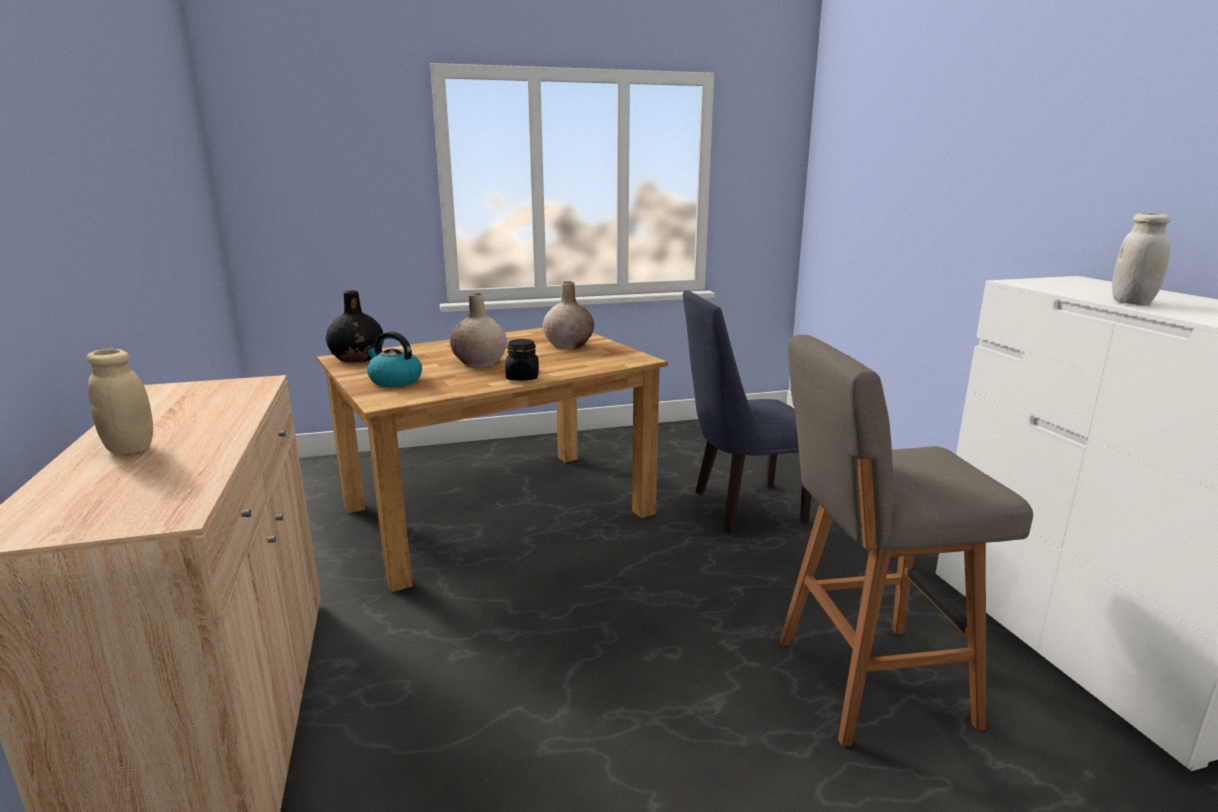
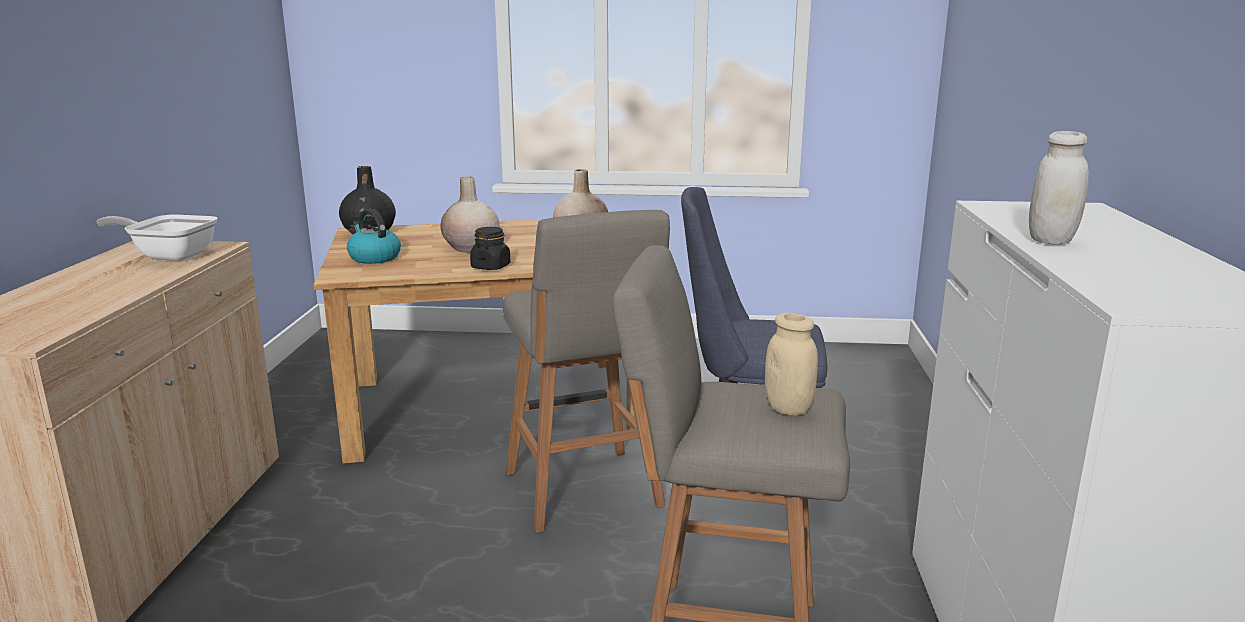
camera: 20 degrees right, 0 degrees up
(130, 448) = (65, 289): beige jar -> beige jar (788, 408)
(214, 398) = (170, 255): none -> frying pan
(644, 574) = (584, 492): none -> grey stool

